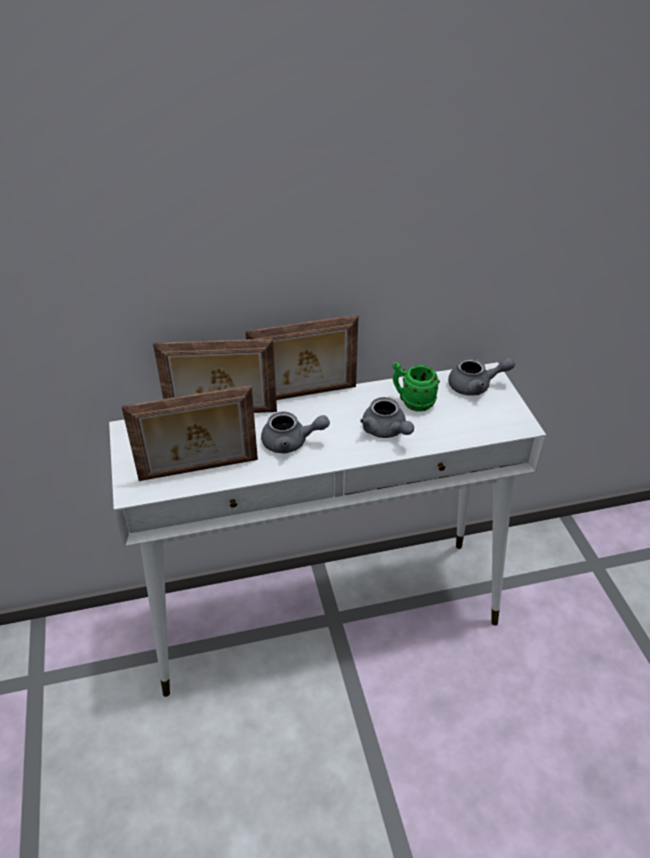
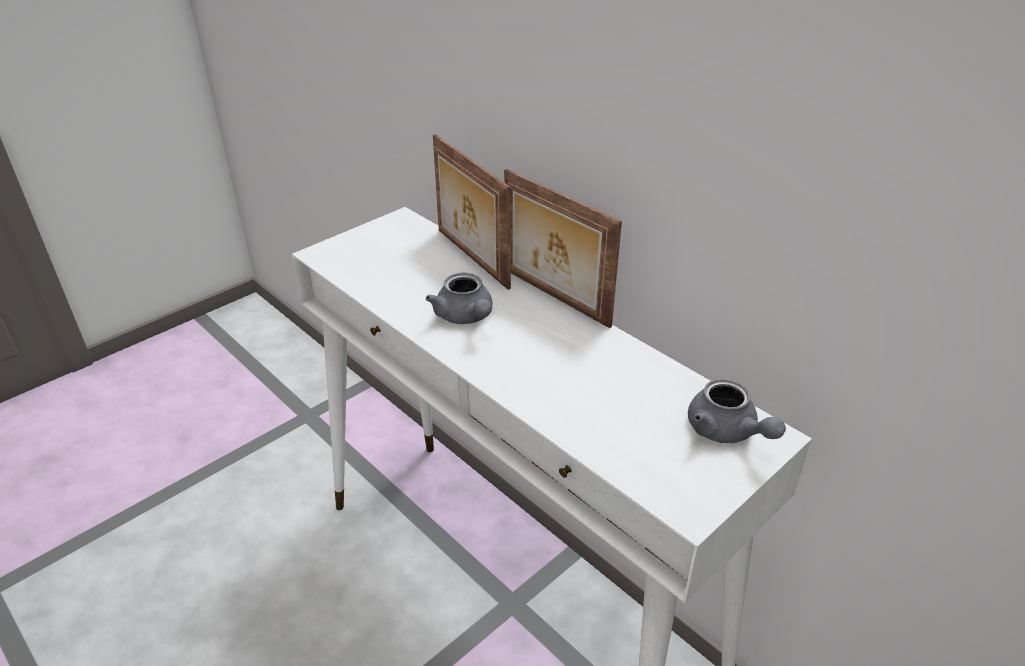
camera: 60 degrees right, 5 degrees down
(199, 471) = (375, 277): picture frame -> none
(386, 431) = (550, 380): grey teapot -> none
(412, 402) = (629, 383): green mug -> none

